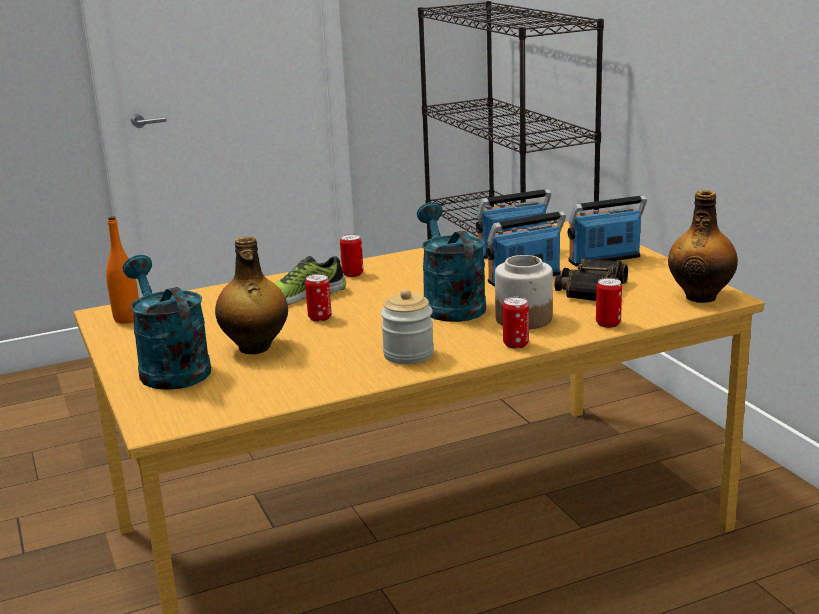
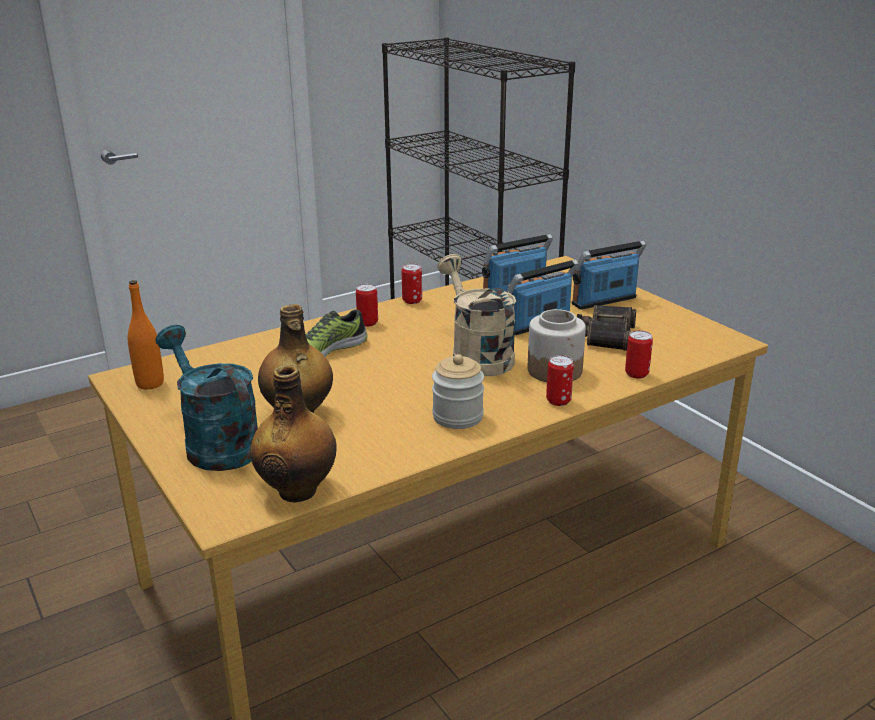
camera: 10 degrees left, 5 degrees up
(320, 318) = (352, 376): can -> can (412, 301)
(450, 304) = (476, 356): turquoise watering can -> beige watering can
(701, 296) = (709, 340): bottle -> bottle (298, 490)

